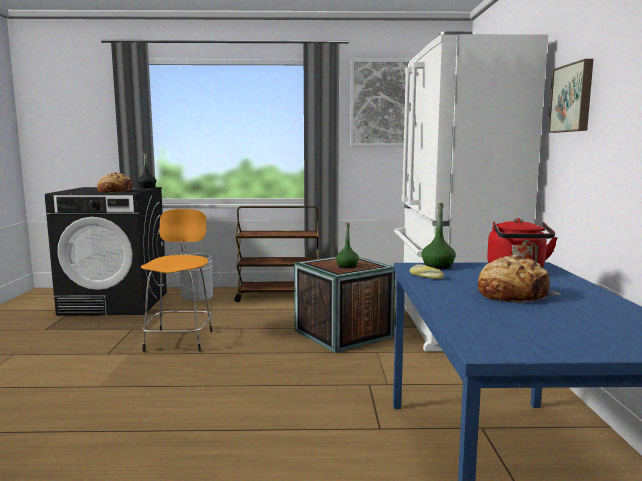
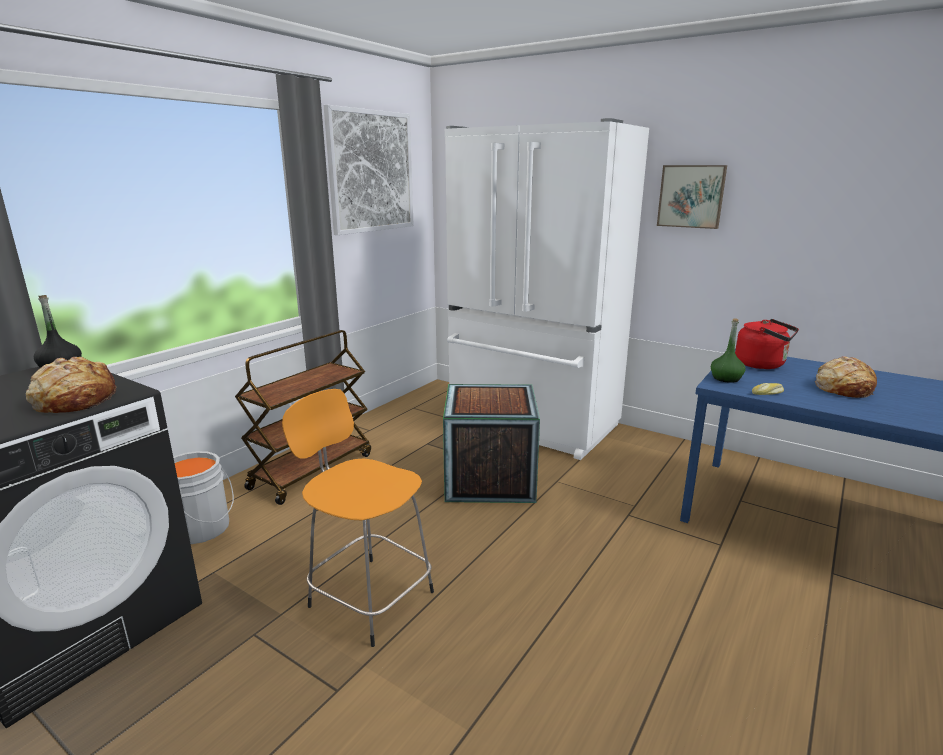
camera: 55 degrees left, 10 degrees up
(347, 266) = (502, 401): green bottle -> none

